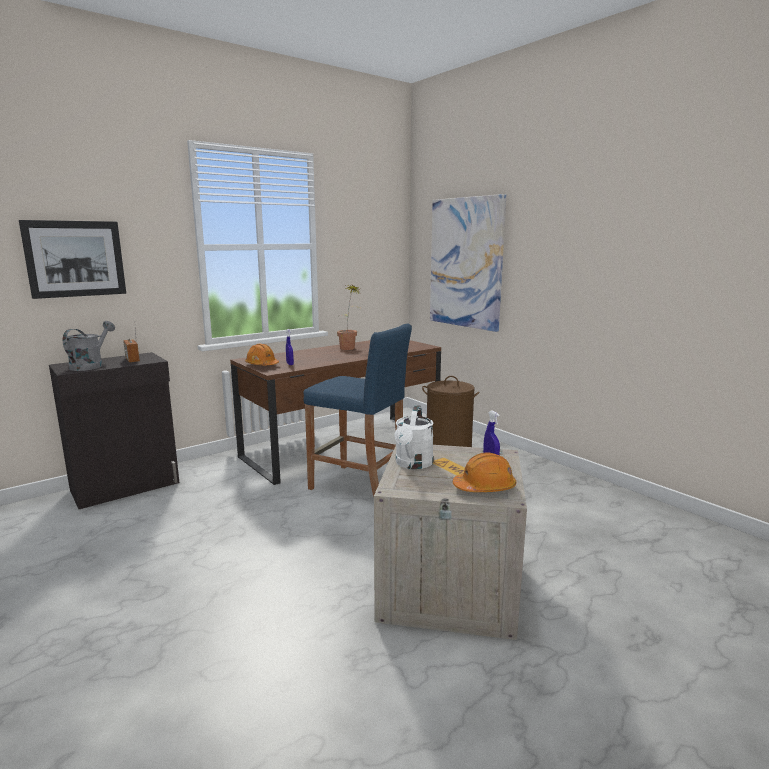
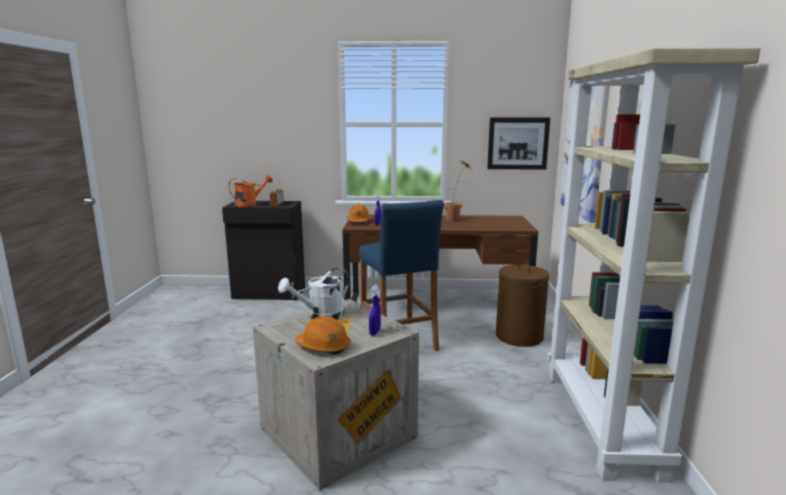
camera: 40 degrees right, 0 degrees up
(75, 259) = (256, 131): picture -> picture (518, 143)
(90, 365) = (250, 204): grey watering can -> orange watering can
(589, 490) = (602, 421): none -> beige bookcase

